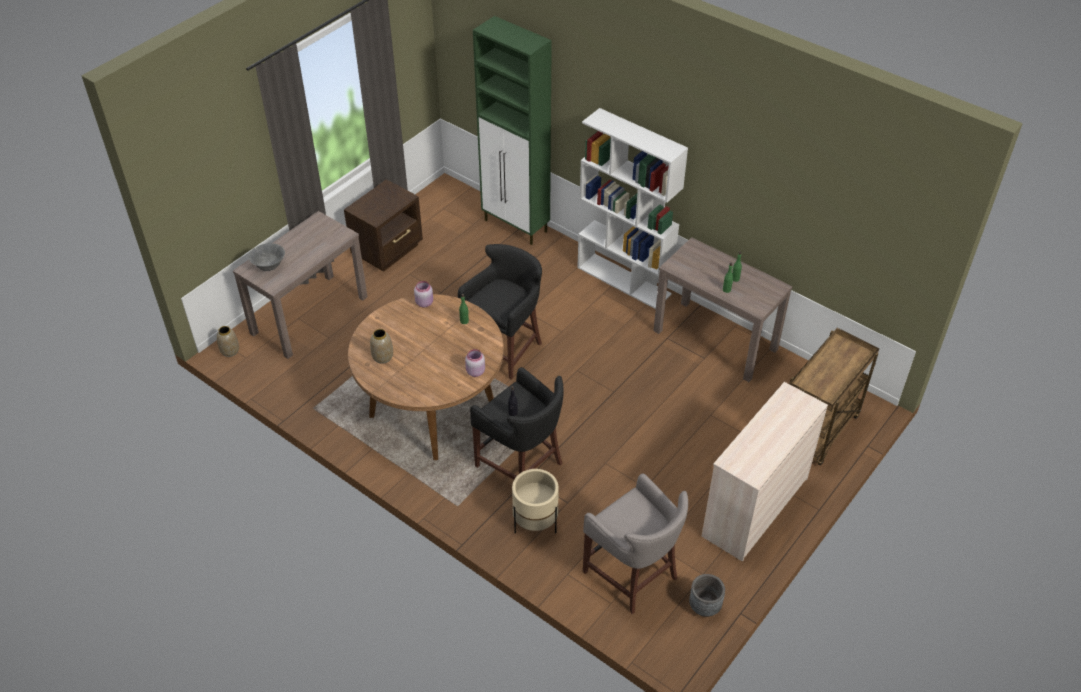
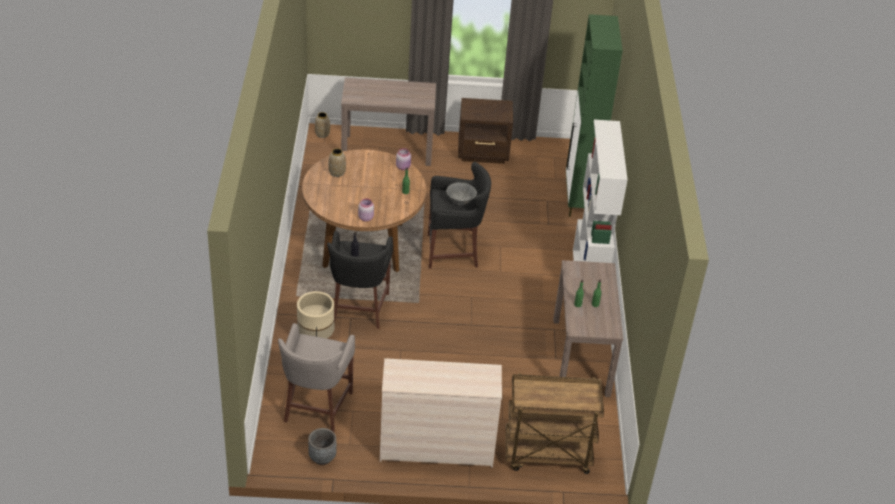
camera: 50 degrees right, 5 degrees down
(269, 267) = (363, 89): grey bowl -> grey bowl (460, 202)

